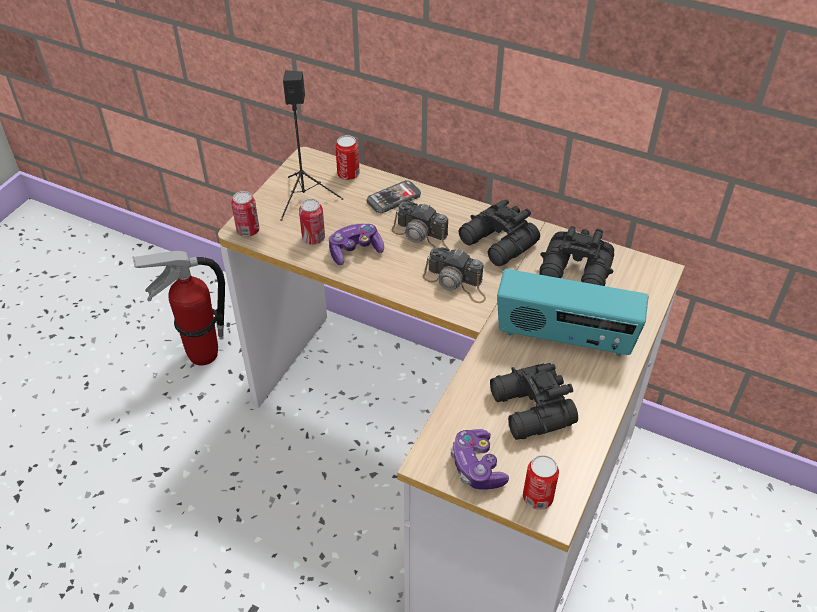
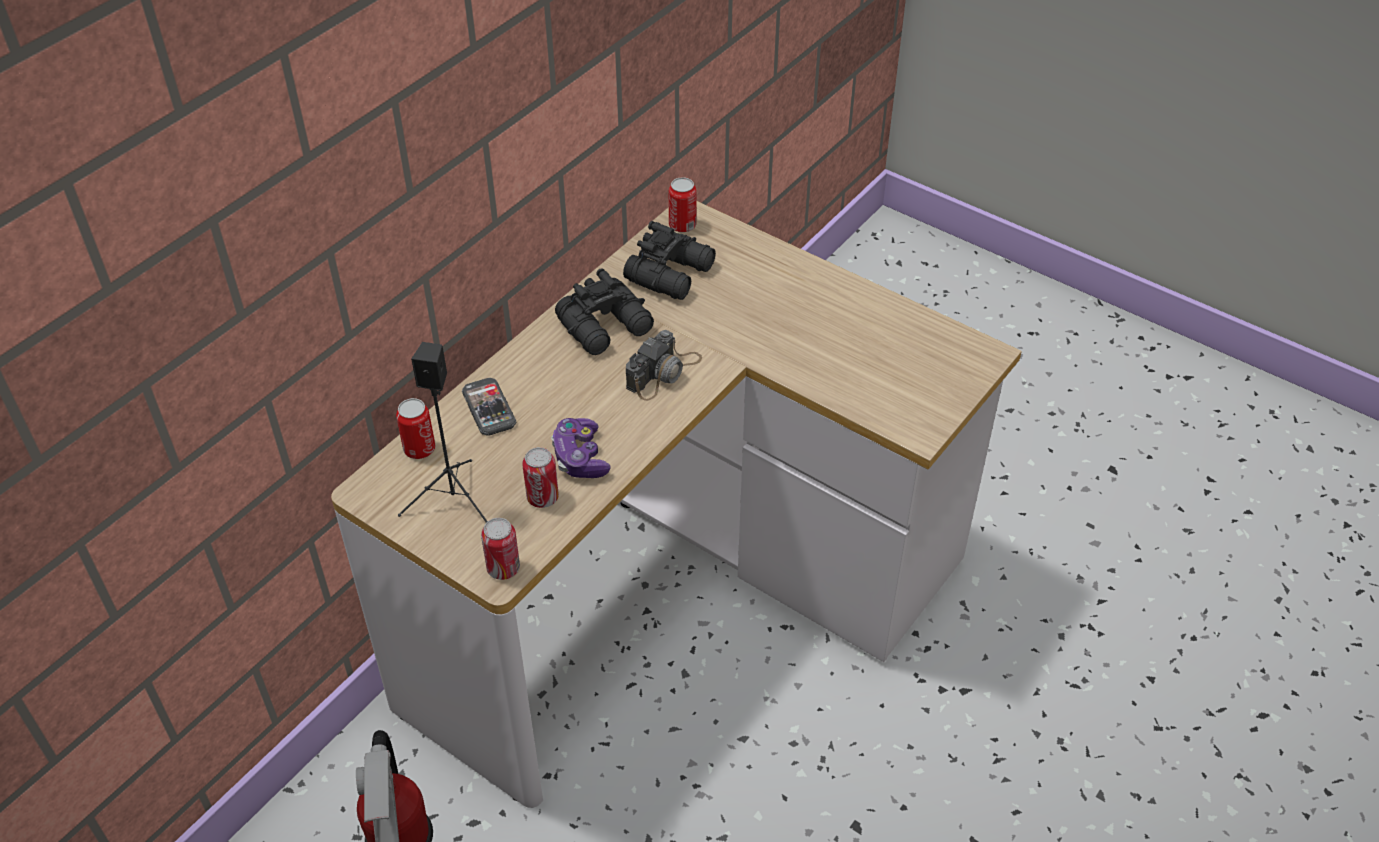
camera: 80 degrees left, 0 degrees up
(423, 236) = (573, 390): camera -> none
(477, 466) = (929, 397): game controller -> none
(530, 410) = (863, 346): black binoculars -> none
(537, 497) = (969, 360): can -> can (682, 225)
(564, 337) = (768, 302): radio -> none

